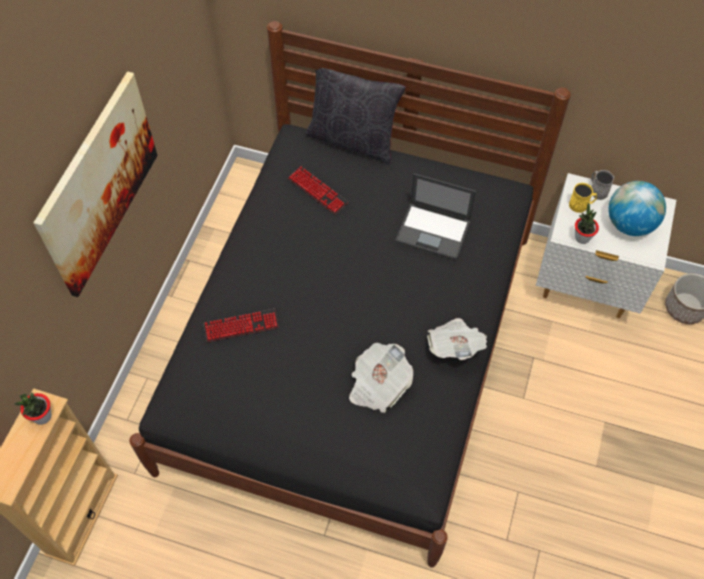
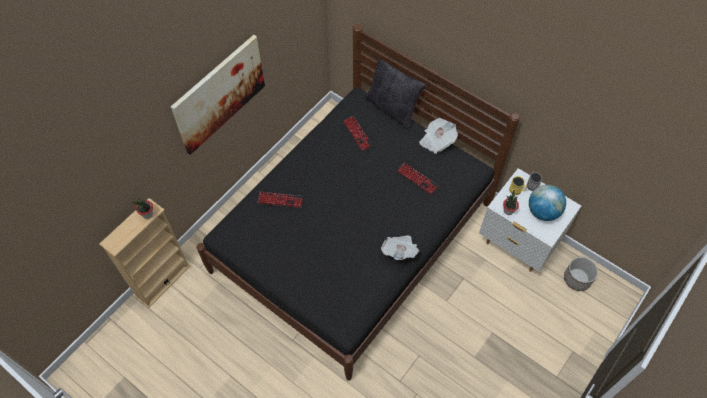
camera: 20 degrees right, 0 degrees up
(378, 385) = (344, 259): newspaper -> newspaper (437, 140)
(434, 231) = (417, 179): laptop -> keyboard

